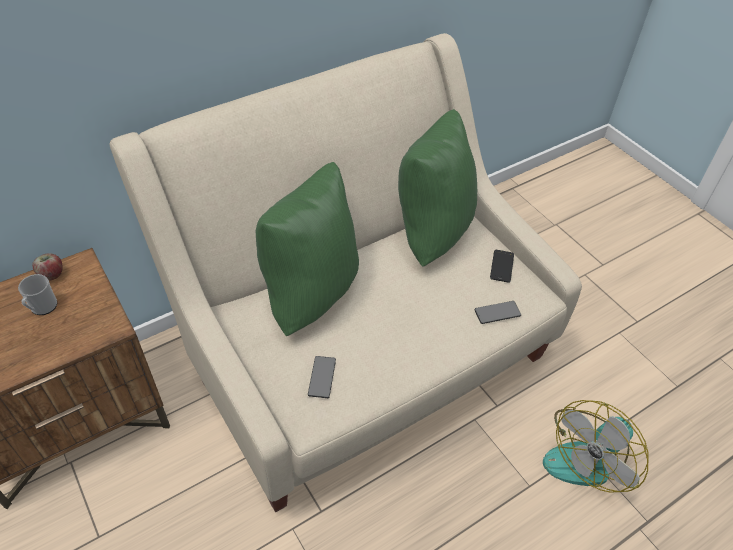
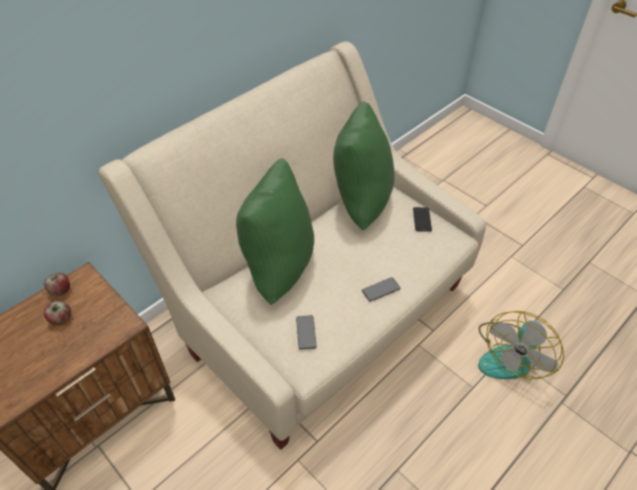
camera: 10 degrees left, 0 degrees up
(42, 308) = (61, 319): mug -> apple
(497, 313) = (428, 256): phone -> phone (381, 290)

